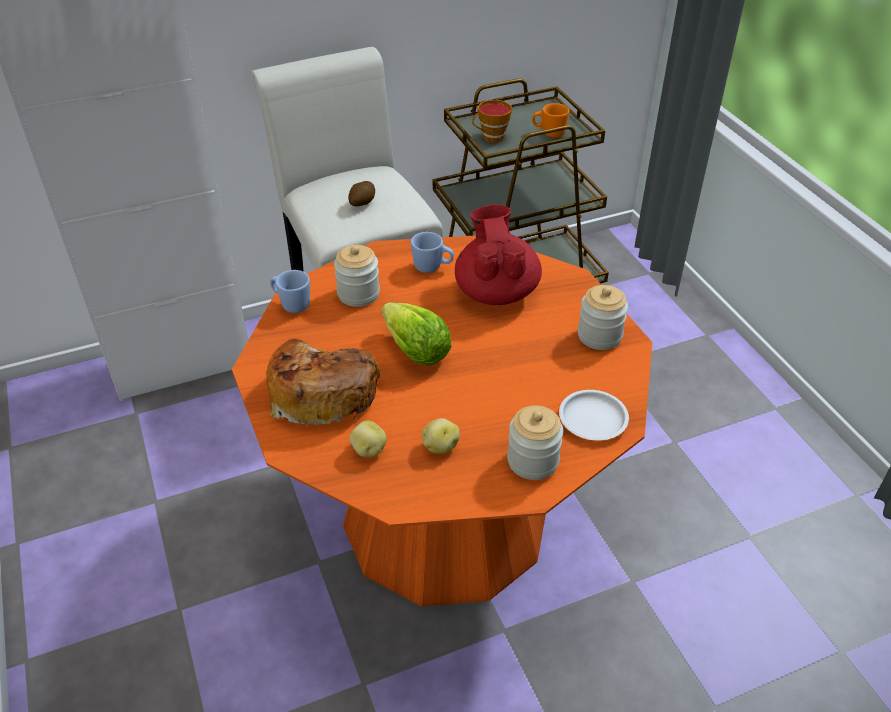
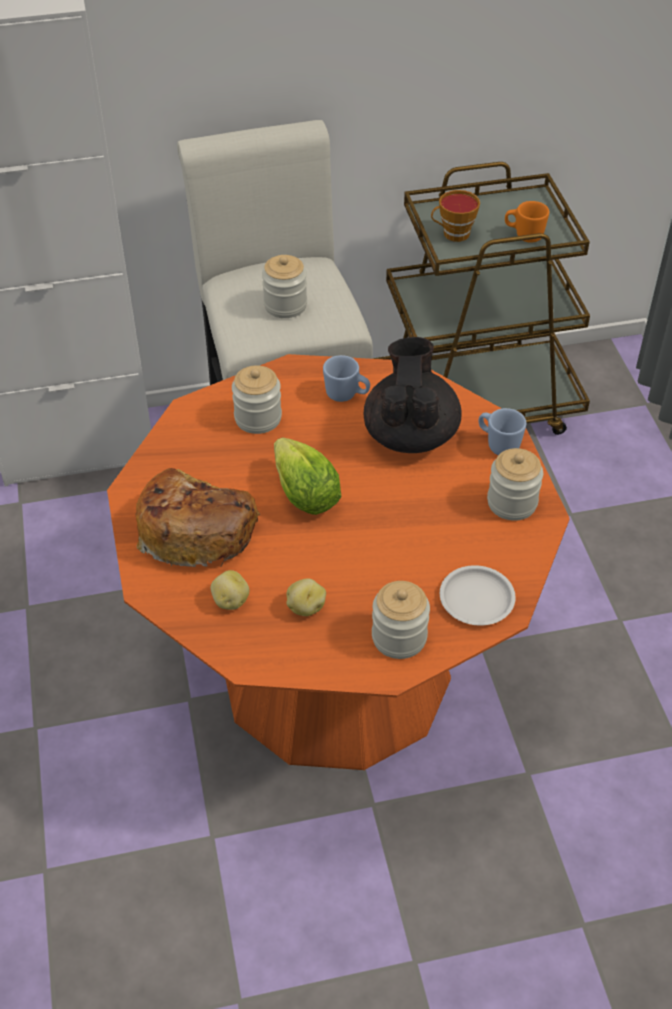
camera: 10 degrees right, 5 degrees up
(291, 304) = (183, 421): blue mug -> blue mug (498, 444)
(362, 203) = (285, 305): potato -> jar
(496, 291) = (410, 434): red teapot -> black teapot

